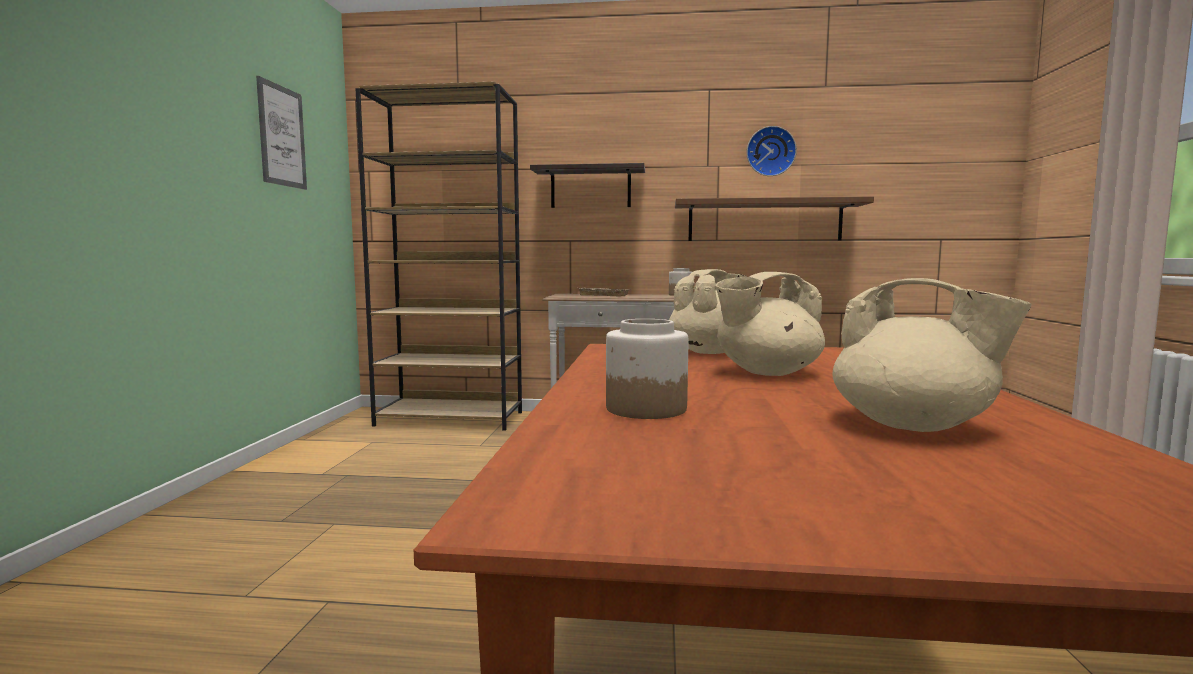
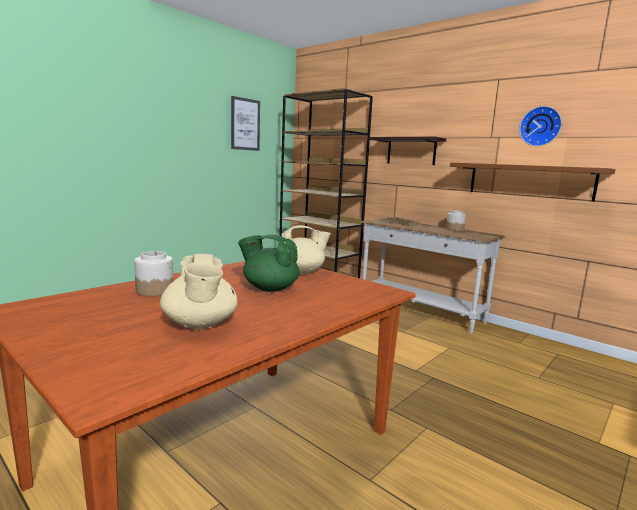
camera: 35 degrees right, 5 degrees up
(766, 372) = (269, 288): beige teapot -> green teapot

